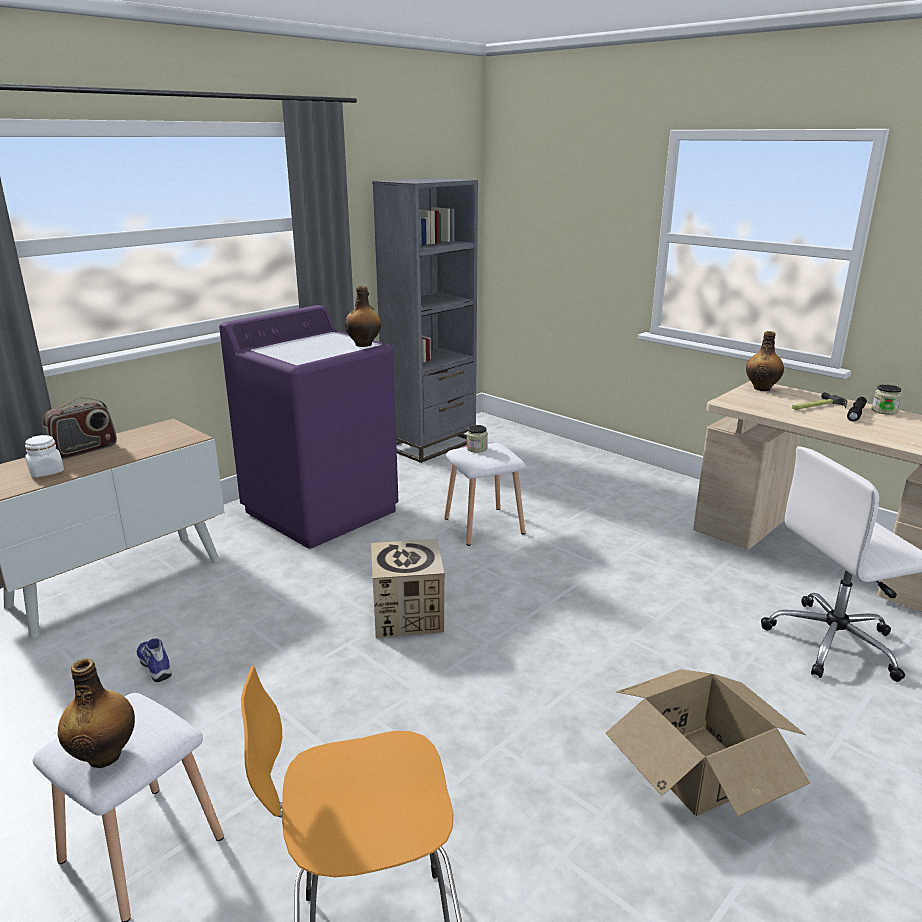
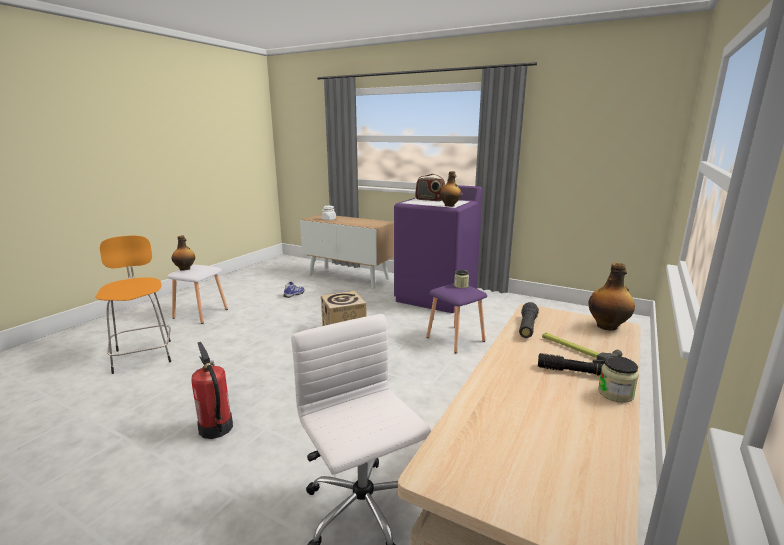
camera: 75 degrees right, 5 degrees down
(83, 450) = (351, 219): radio -> radio (430, 200)
(430, 444) = (559, 308): grey bookcase -> none
(484, 525) = (456, 339): white stool -> purple stool
(699, 768) = (216, 428): cardboard box -> fire extinguisher
(771, 411) = (527, 327): none -> black flashlight

